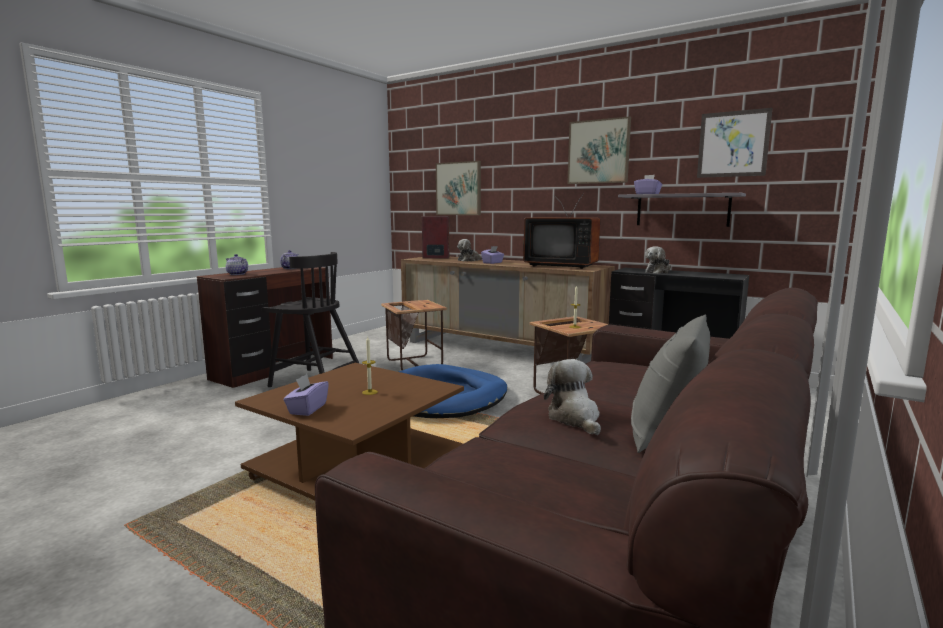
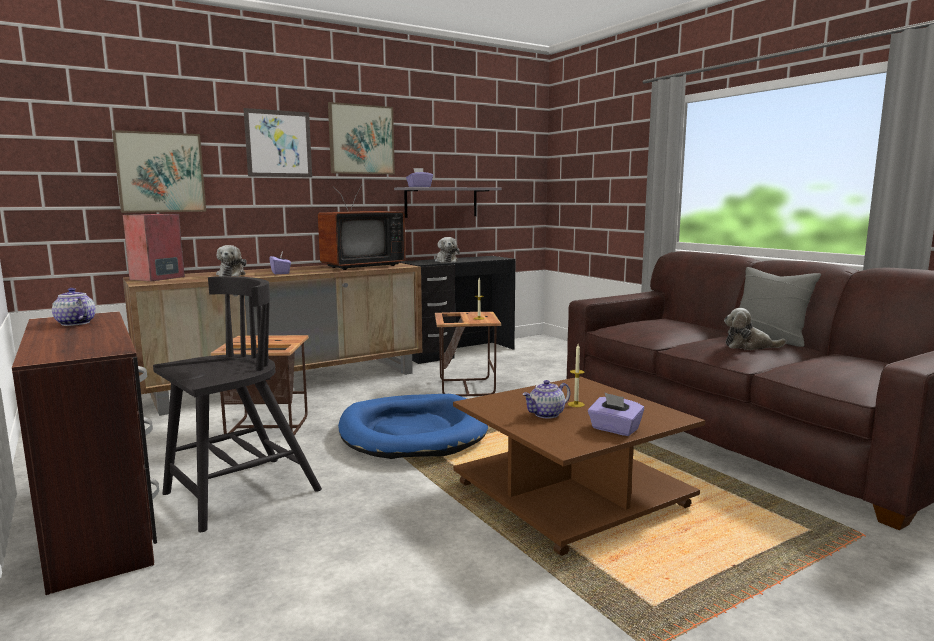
camera: 65 degrees left, 0 degrees up
(237, 274) = (72, 346): teapot -> teapot (546, 414)
(733, 144) = (473, 145): picture -> picture (278, 144)

